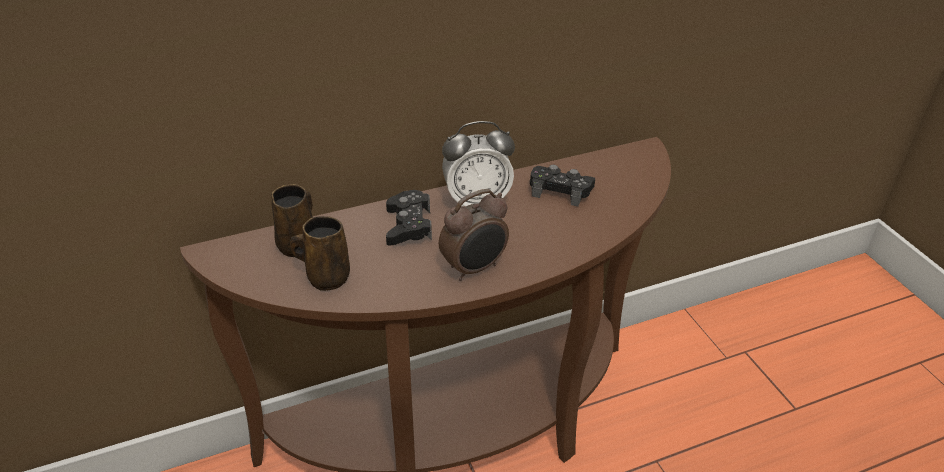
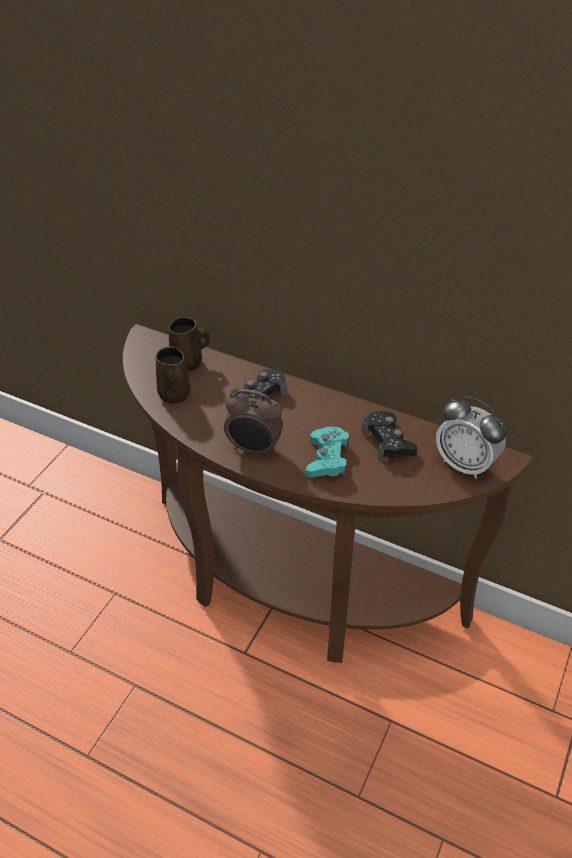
camera: 50 degrees right, 5 degrees up
(477, 201) = (322, 409): alarm clock -> alarm clock (465, 464)
(540, 233) = (327, 459): none -> turquoise game controller

